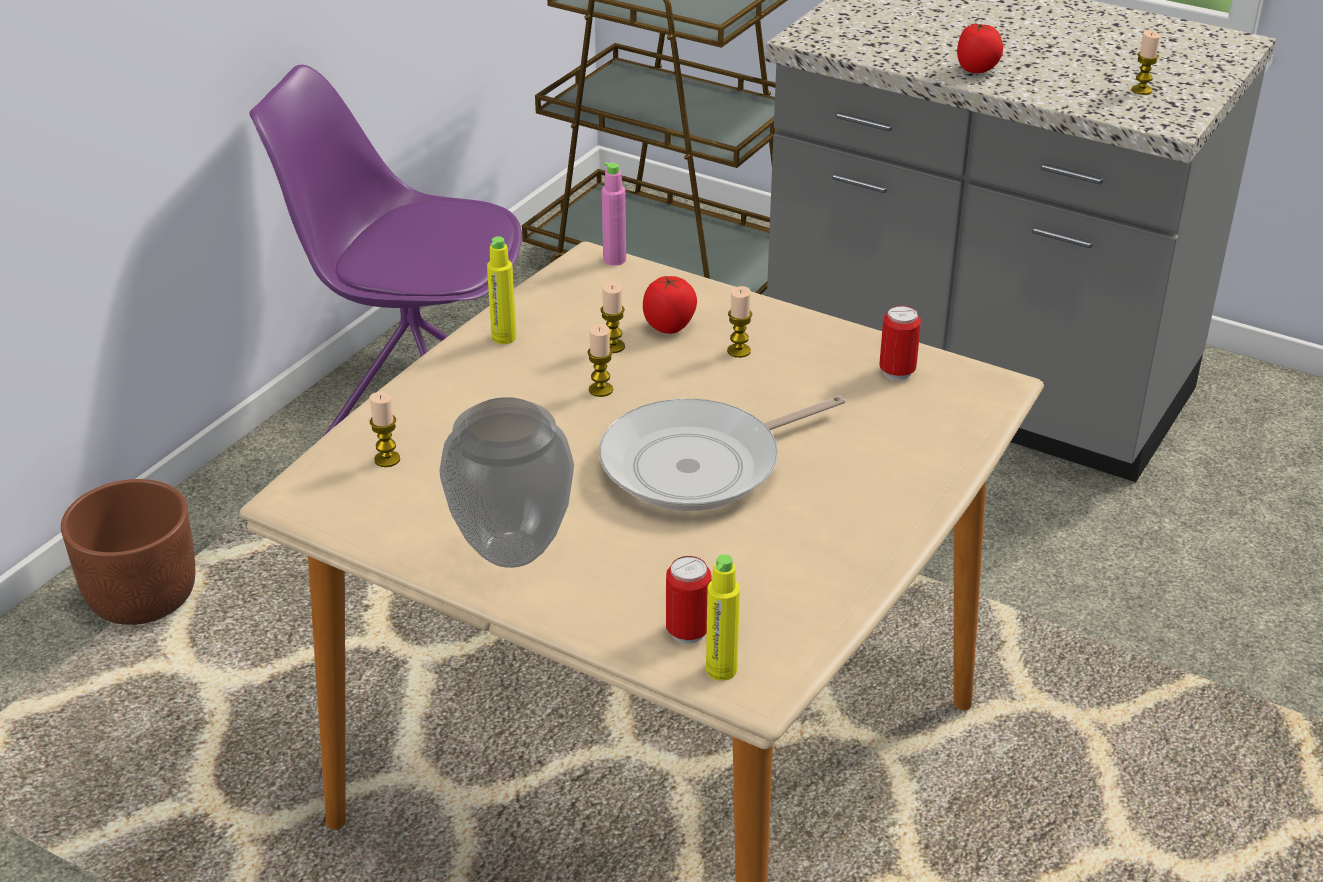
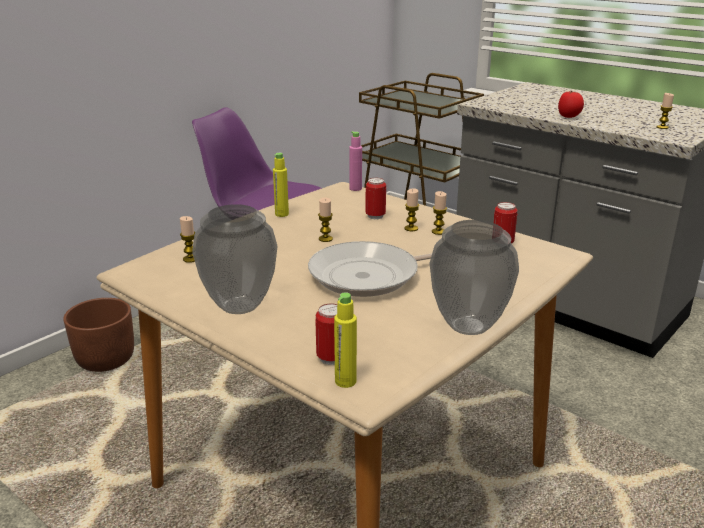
camera: 10 degrees right, 10 degrees down
(613, 346) = (340, 222): candle -> candle (438, 232)
(670, 327) = (375, 216): tomato -> can
(875, 552) = (468, 327): none -> vase

